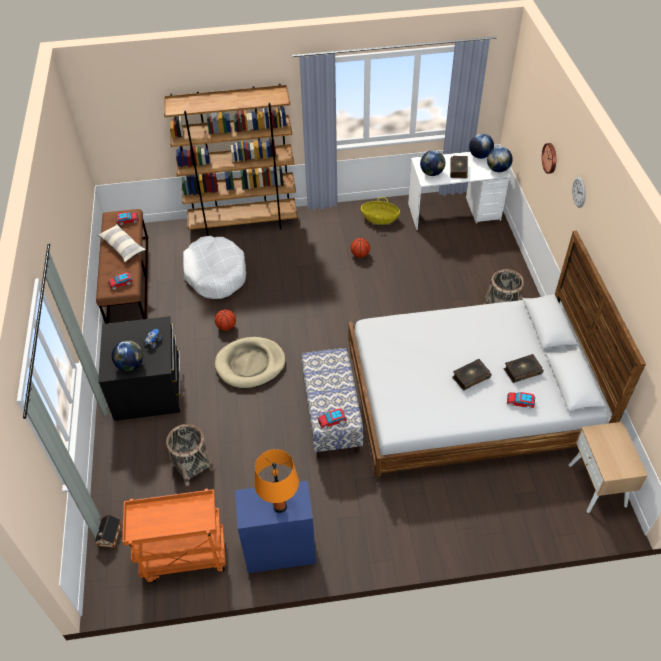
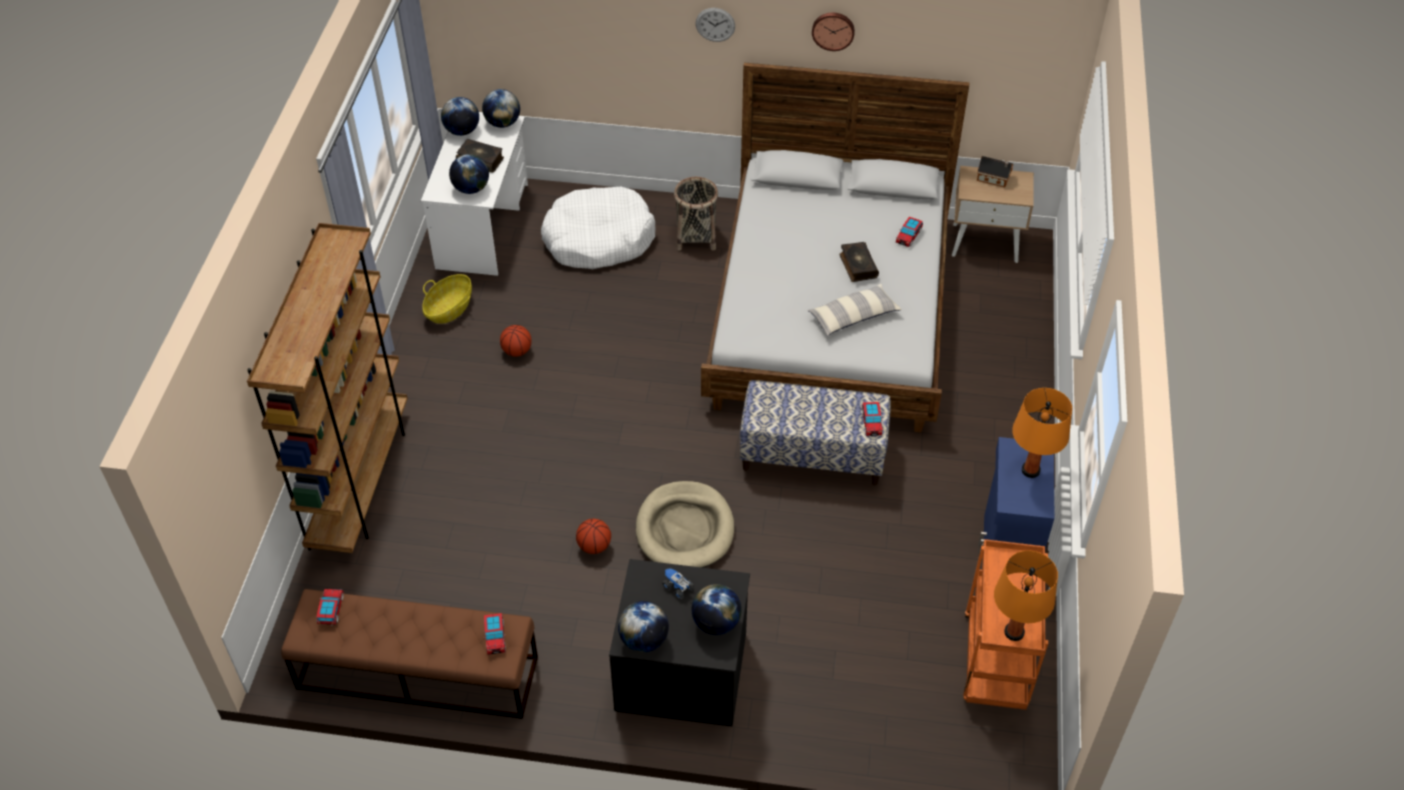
camera: 75 degrees left, 0 degrees up
(109, 536) = (942, 752): toy house -> toy house (994, 178)
(114, 336) = (644, 640): none -> globe
(122, 247) = (399, 626): pillow -> pillow (853, 316)
(140, 523) = (1014, 632): none -> orange table lamp
(192, 467) = (850, 632): basket -> none
(215, 274) = (467, 541): white dog bed -> white dog bed (598, 239)
(522, 371) = (862, 220): book -> none
(550, 158) = (615, 33): wall clock -> wall clock (833, 30)

